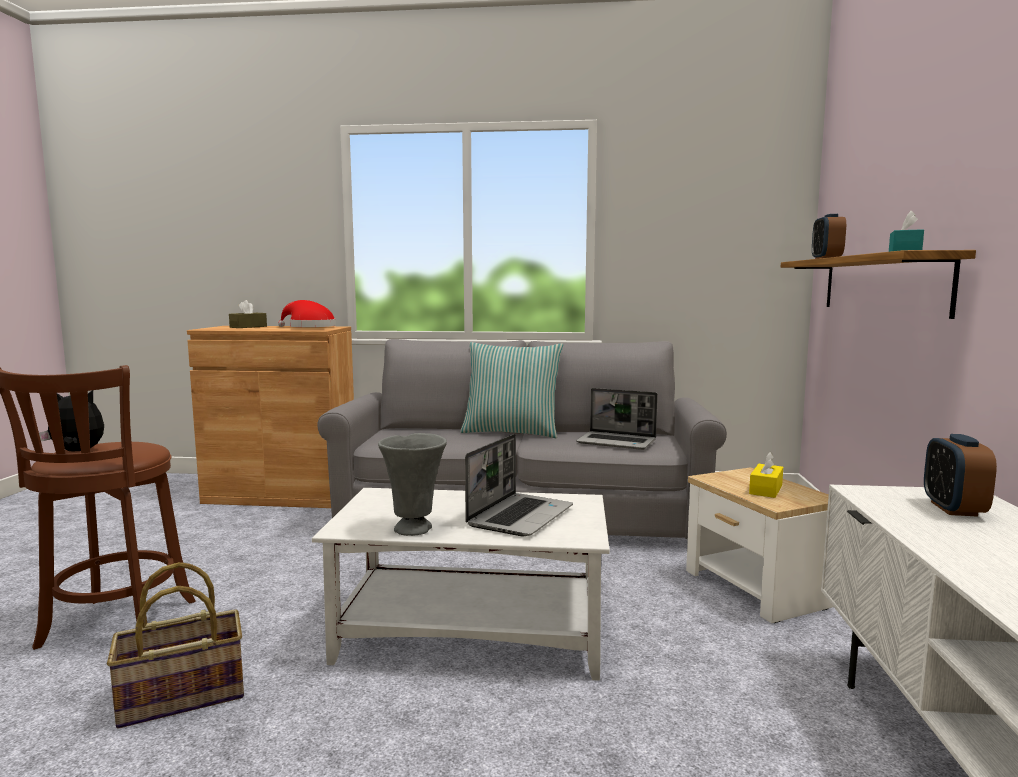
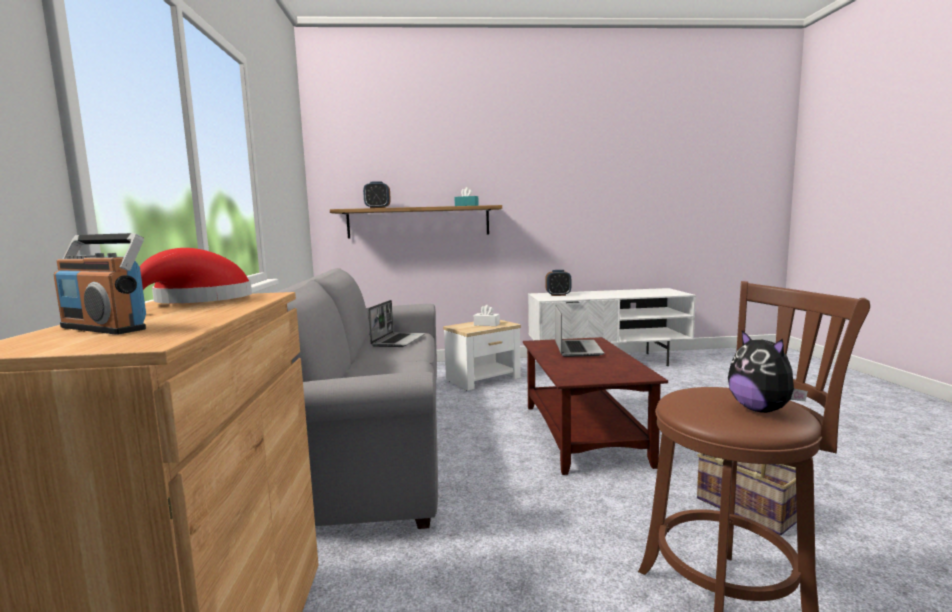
camera: 100 degrees left, 0 degrees up
(248, 327) = (104, 328): brown tissue box -> radio
(415, 528) = (622, 363): grey vase -> none
(474, 634) = (582, 433): white coffee table -> brown coffee table
(511, 432) = (353, 366): pillow -> none
(520, 516) = (576, 349): laptop -> laptop turned 75 degrees clockwise
(765, 489) = (486, 324): yellow tissue box -> white tissue box

